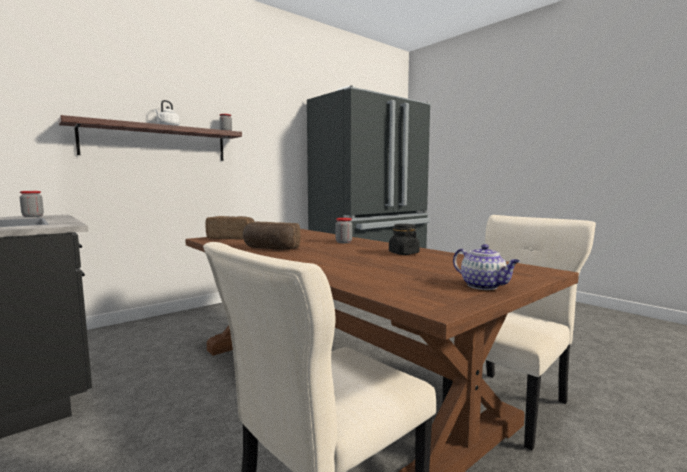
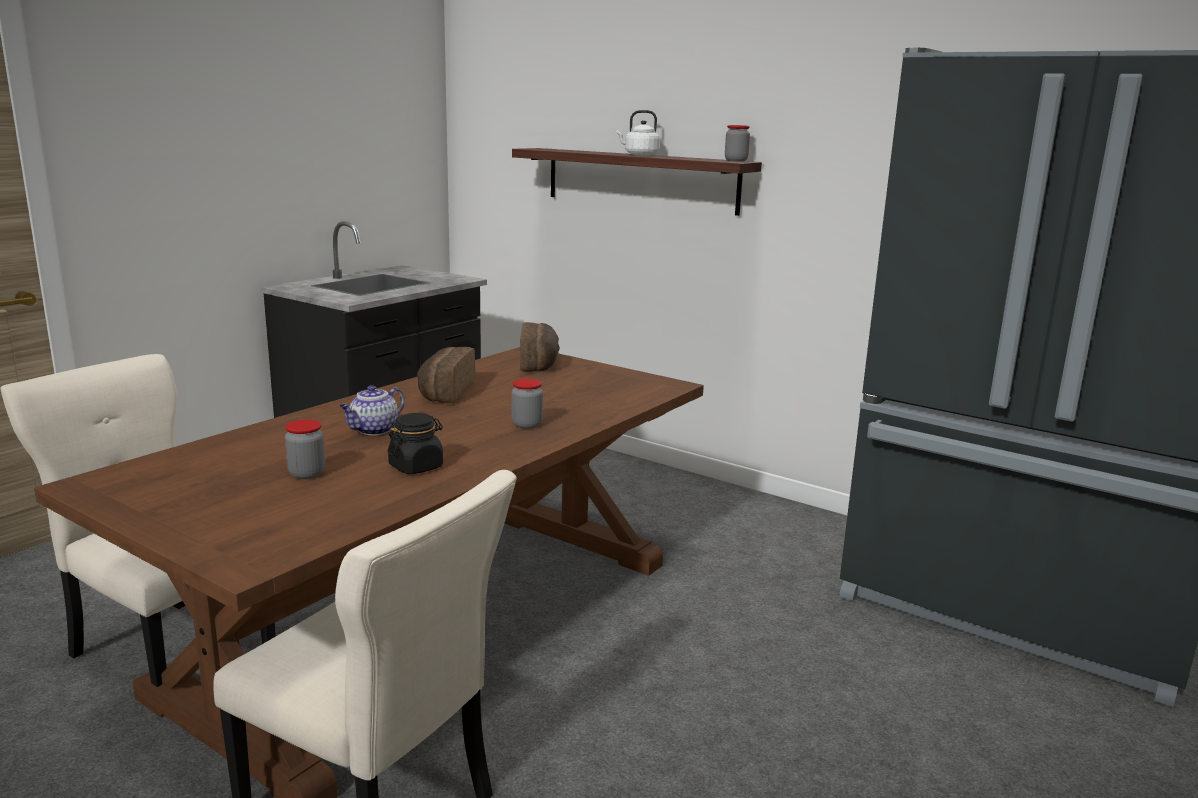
camera: 75 degrees right, 10 degrees up
(33, 216) = (444, 277): jar -> jar (307, 474)
(484, 286) = (163, 511): teapot -> teapot (373, 430)

